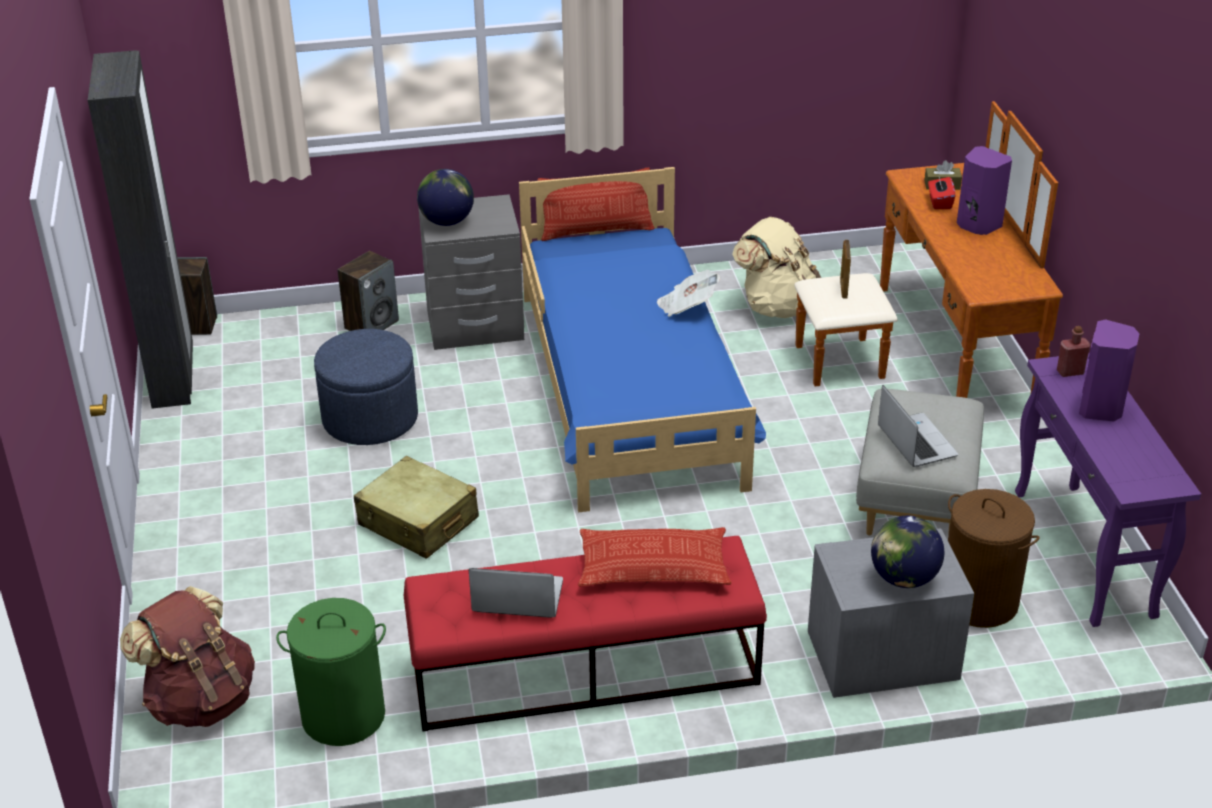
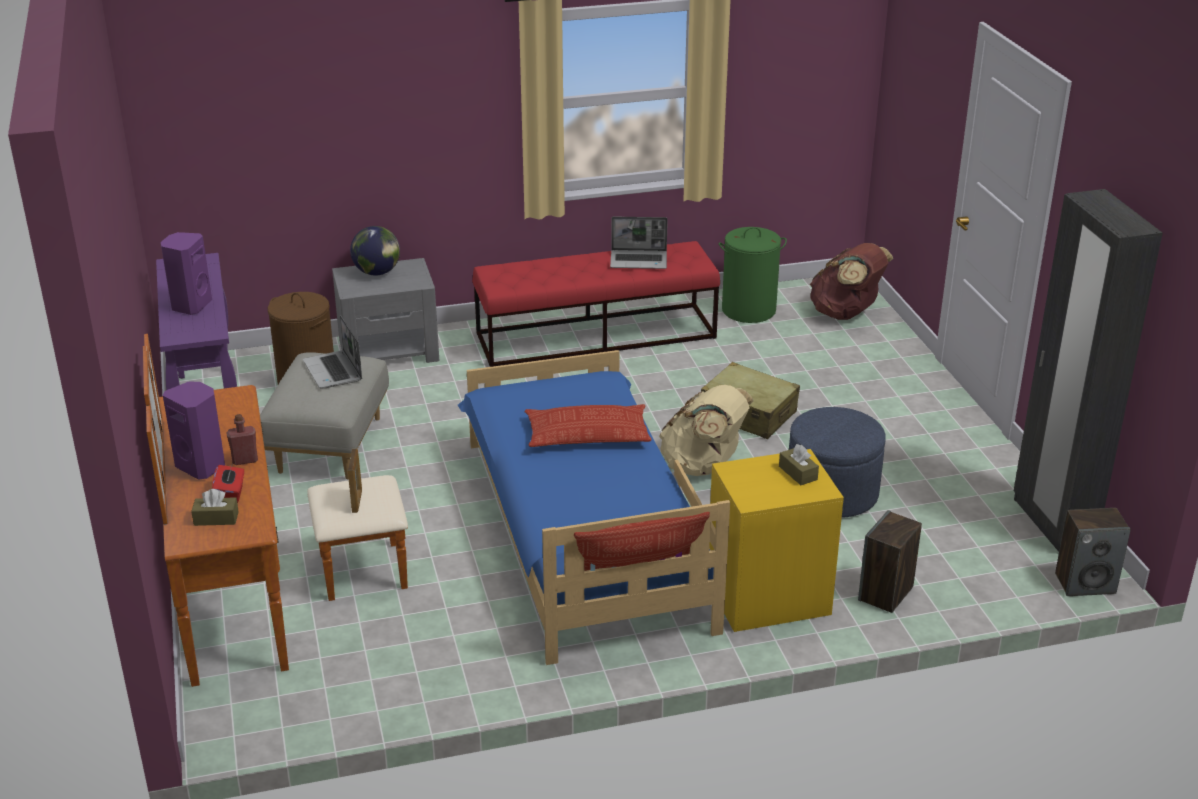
camera: 175 degrees right, 5 degrees down
(447, 222) = (798, 473): globe -> brown tissue box
(475, 326) = (767, 596): grey nightstand -> yellow nightstand
(653, 566) = (548, 278): pillow -> pillow (587, 434)
(687, 306) = (526, 477): newspaper -> none
(777, 306) = (420, 638): beige backpack -> beige backpack (703, 466)
(1070, 372) = (198, 329): red bottle -> red bottle (245, 460)

